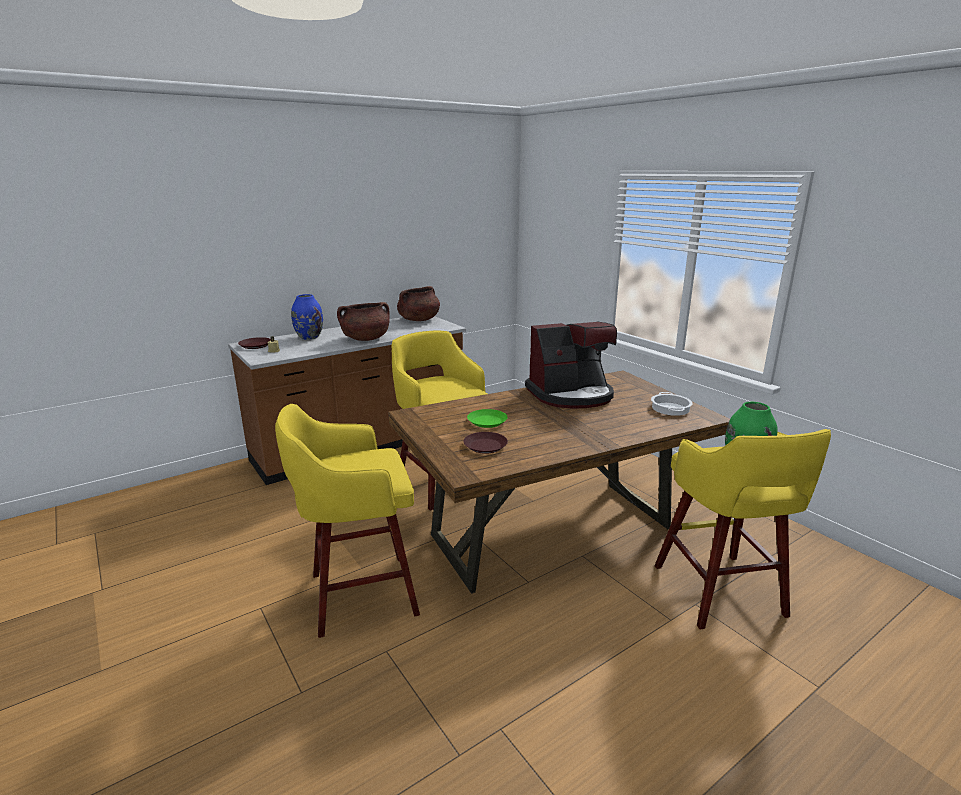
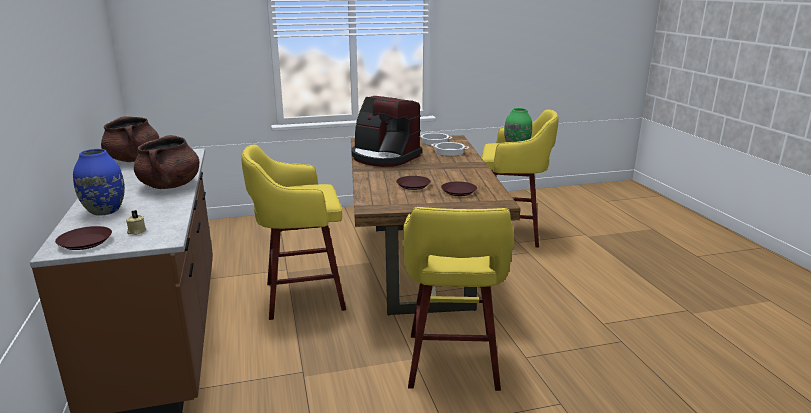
camera: 70 degrees left, 0 degrees up
(486, 421) = (413, 185): green plate -> brown plate
(571, 395) = (384, 157): coffee machine -> coffee machine turned 120 degrees clockwise
(636, 422) = (449, 152): none -> cooking pot

